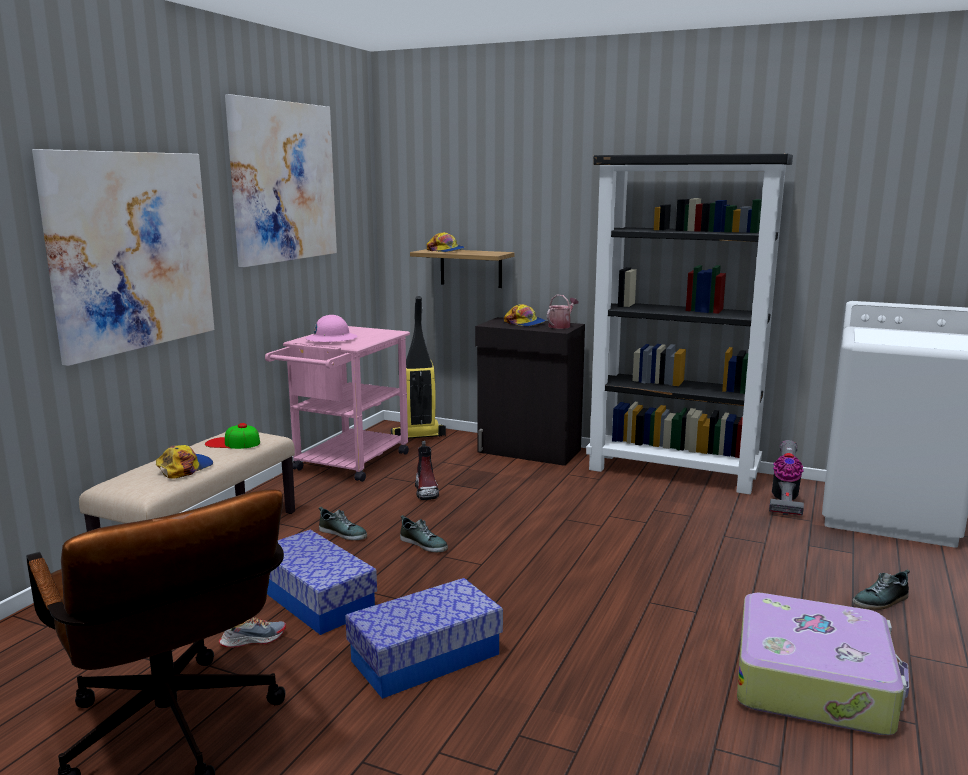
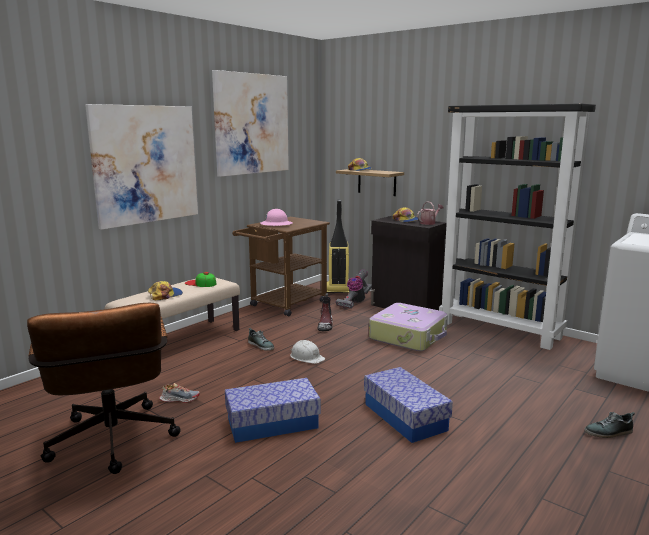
camera: 15 degrees right, 0 degrees up
(316, 600) = (226, 382): storage box -> storage box (405, 417)
(346, 465) = (284, 305): pink cart -> brown cart
(424, 544) = (307, 357): shoe -> white hard hat
(784, 501) = (573, 356): vacuum cleaner -> vacuum cleaner (355, 302)
(814, 681) = (523, 476): suitcase -> suitcase (409, 336)

